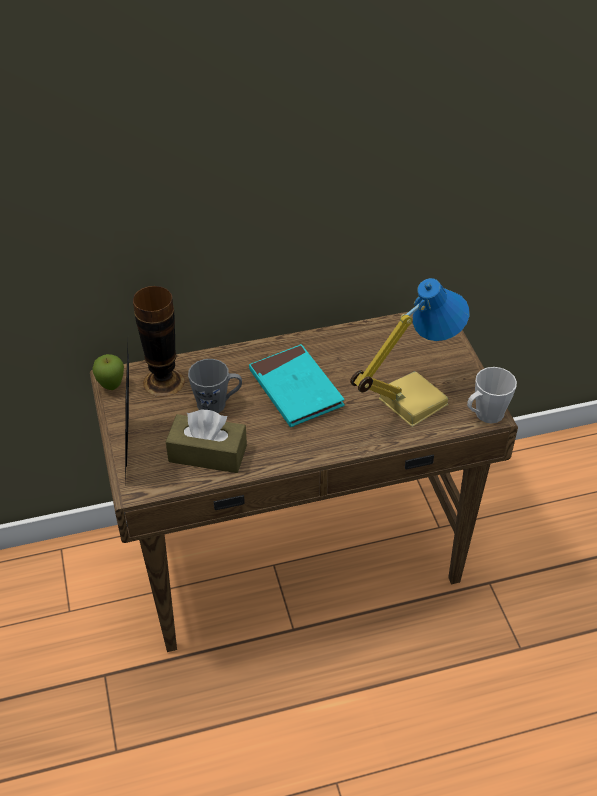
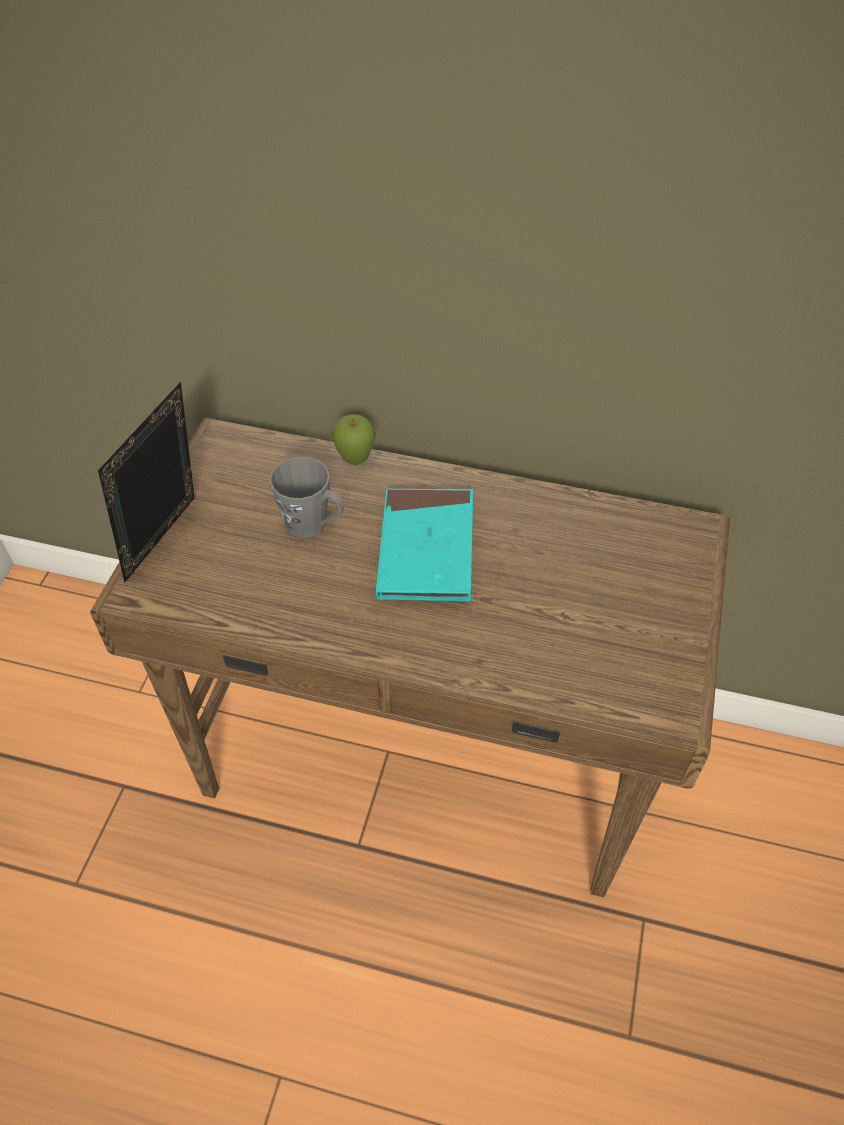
camera: 30 degrees right, 5 degrees up
(111, 387) = (209, 449): apple -> apple (355, 461)
(164, 382) = (272, 468): vase -> none
(208, 453) = (250, 587): brown tissue box -> none
(410, 400) = (572, 635): table lamp -> none
(485, 415) = (668, 709): grey mug -> none

